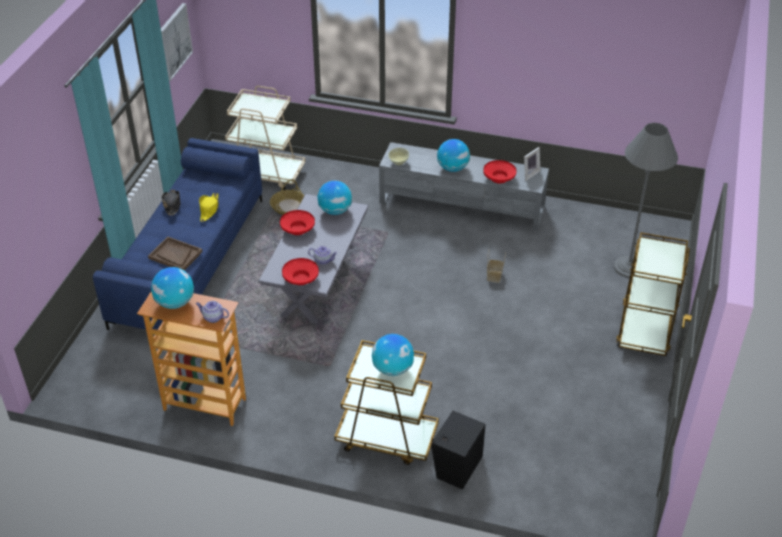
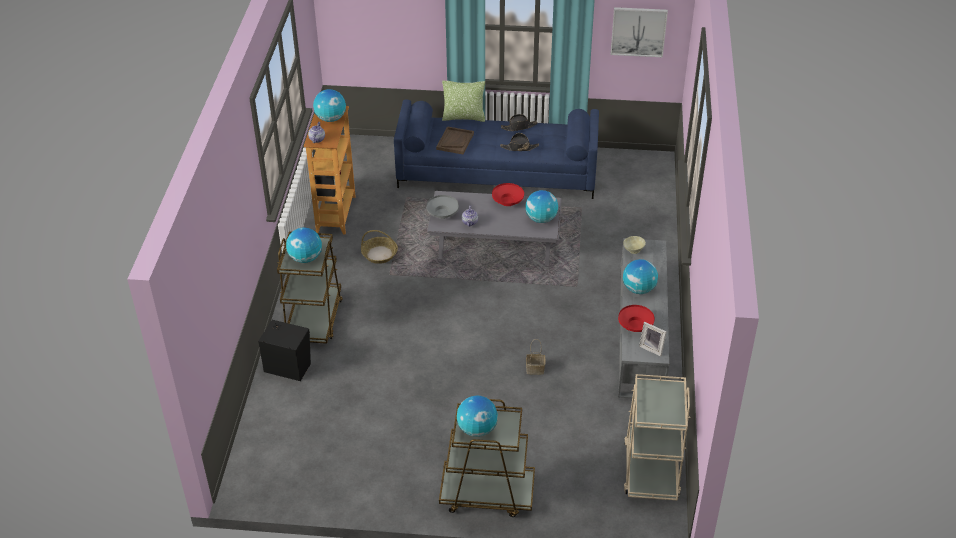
camera: 80 degrees right, 0 degrees up
(131, 243) = (463, 117): none -> pillow
(209, 209) = (519, 147): yellow hat -> black hat
(265, 173) = (635, 193): beige cart -> beige cart (651, 469)
(288, 207) = (591, 216): basket -> basket (379, 254)
(301, 278) = (442, 213): red bowl -> grey bowl
(628, 267) = (582, 478): grey floor lamp -> none
(661, 266) = (477, 429): none -> globe

